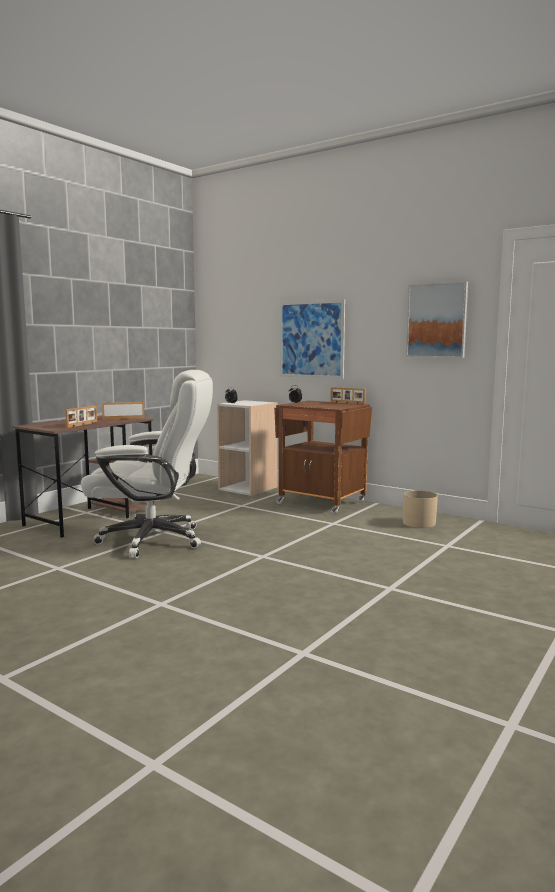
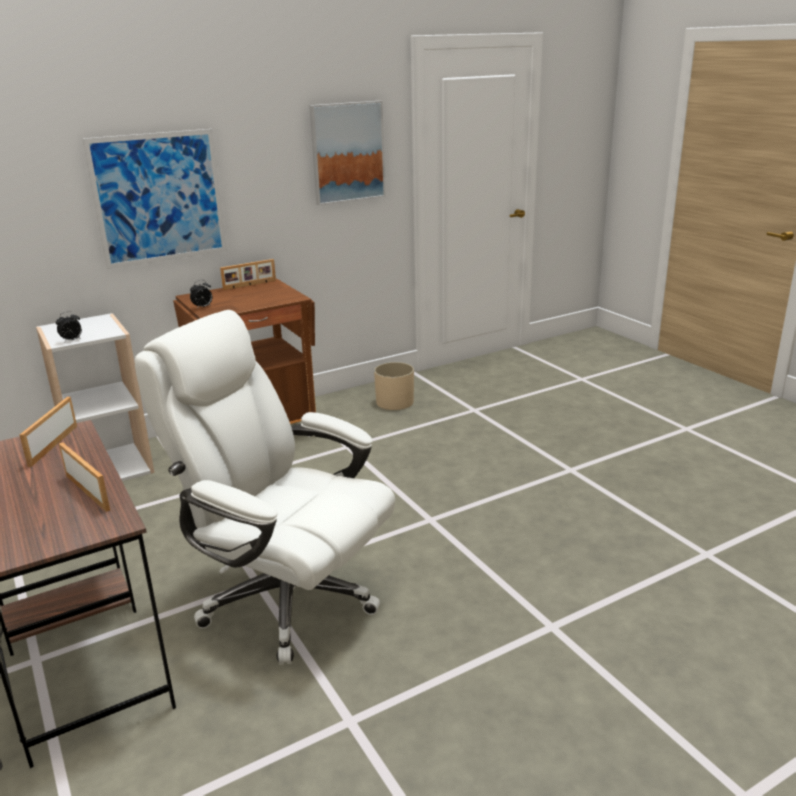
camera: 65 degrees left, 15 degrees up
(152, 540) = (288, 599): white office chair -> white office chair turned 90 degrees counterclockwise

